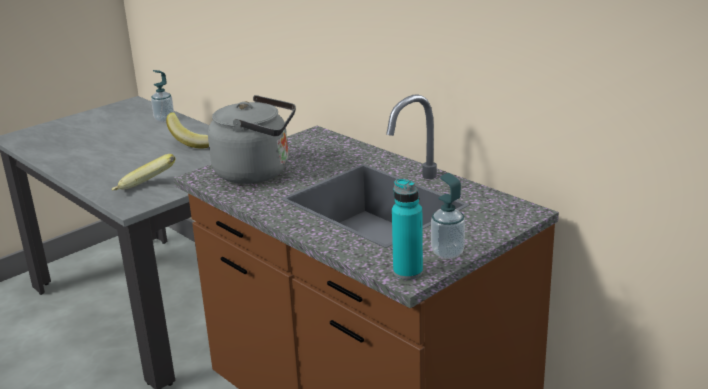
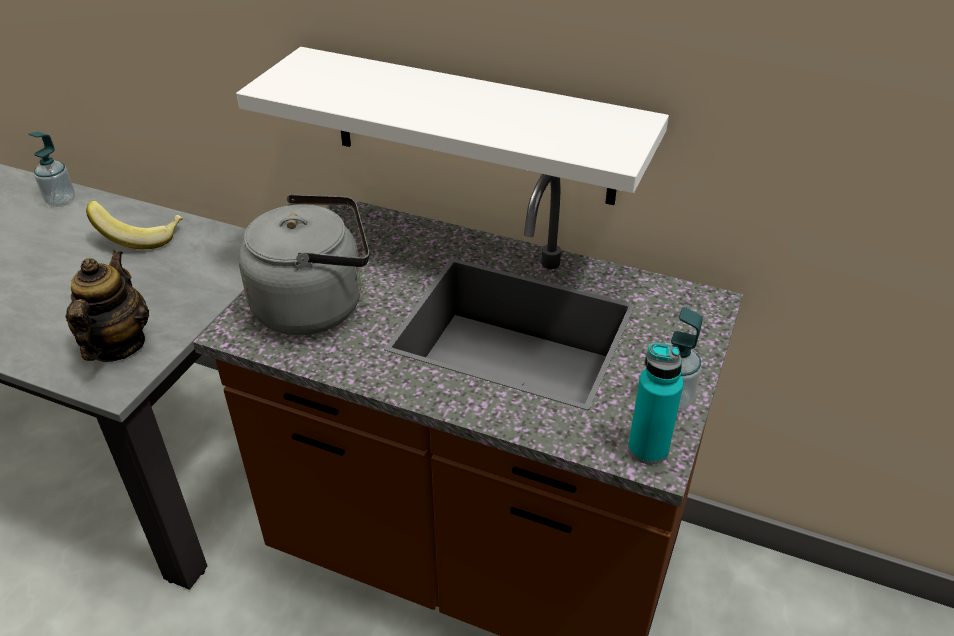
camera: 25 degrees left, 15 degrees up
(145, 189) = (117, 345): banana -> teapot
(394, 74) = (472, 126): none -> white shelf

